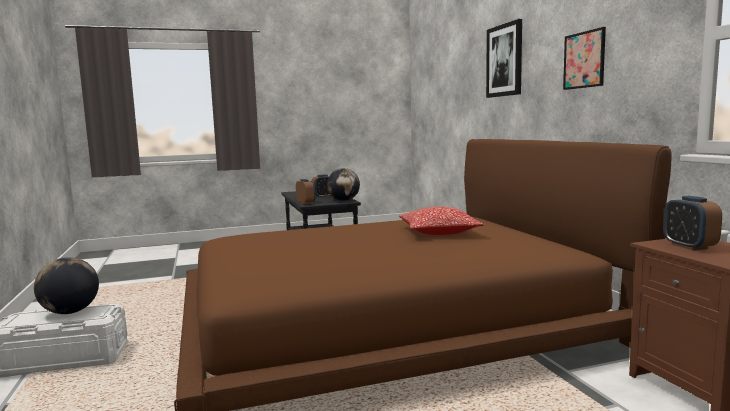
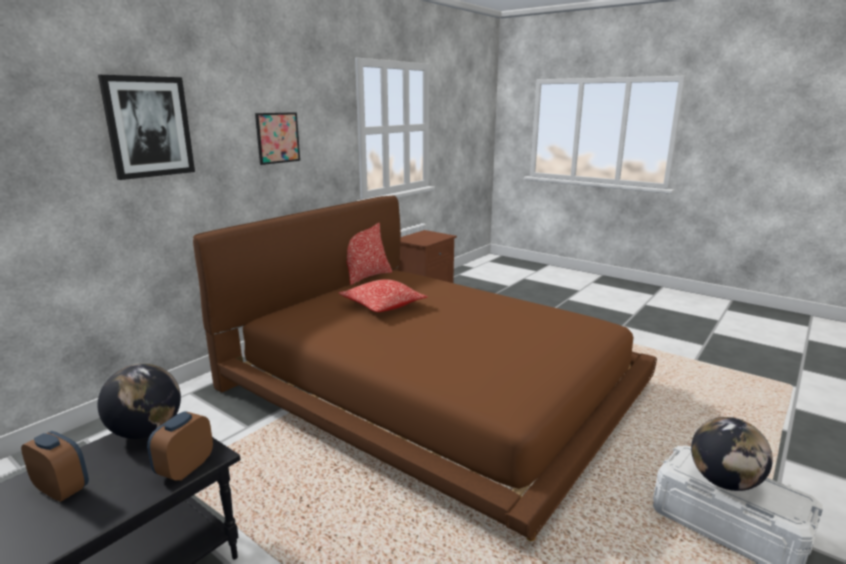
camera: 125 degrees left, 10 degrees up
(559, 241) = (366, 276): none -> pillow
(689, 246) = (422, 239): alarm clock -> none

